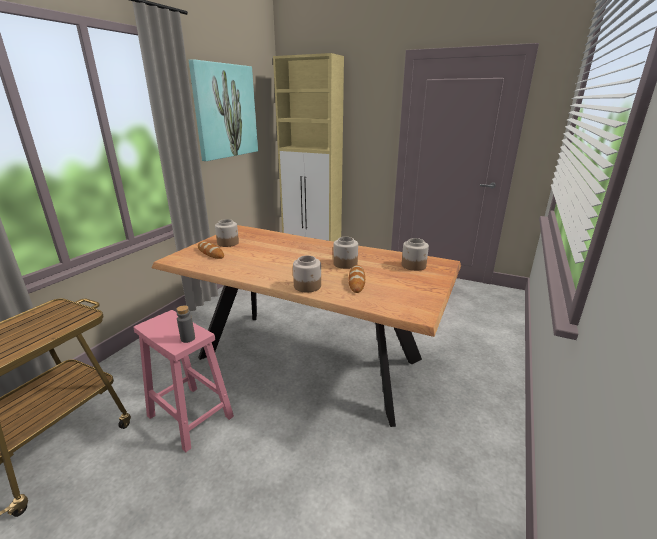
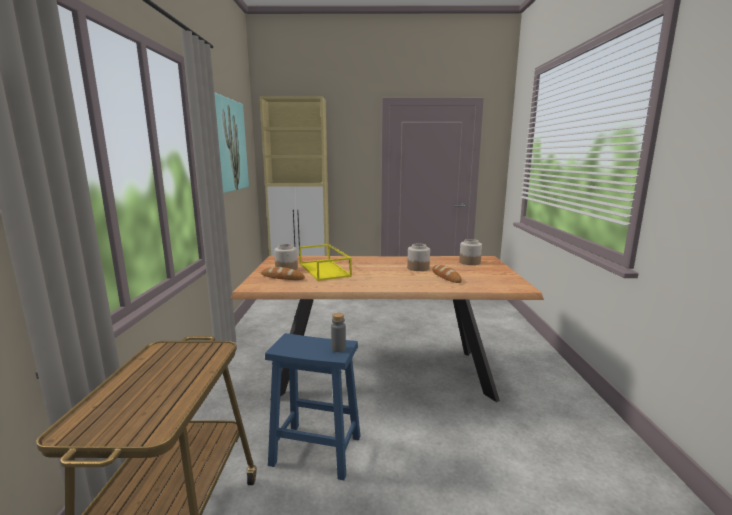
camera: 25 degrees left, 10 degrees down
(189, 416) = (314, 450): pink stool -> blue stool
(257, 250) = (325, 269): none -> yellow tray
(307, 286) = (414, 285): jar -> none

